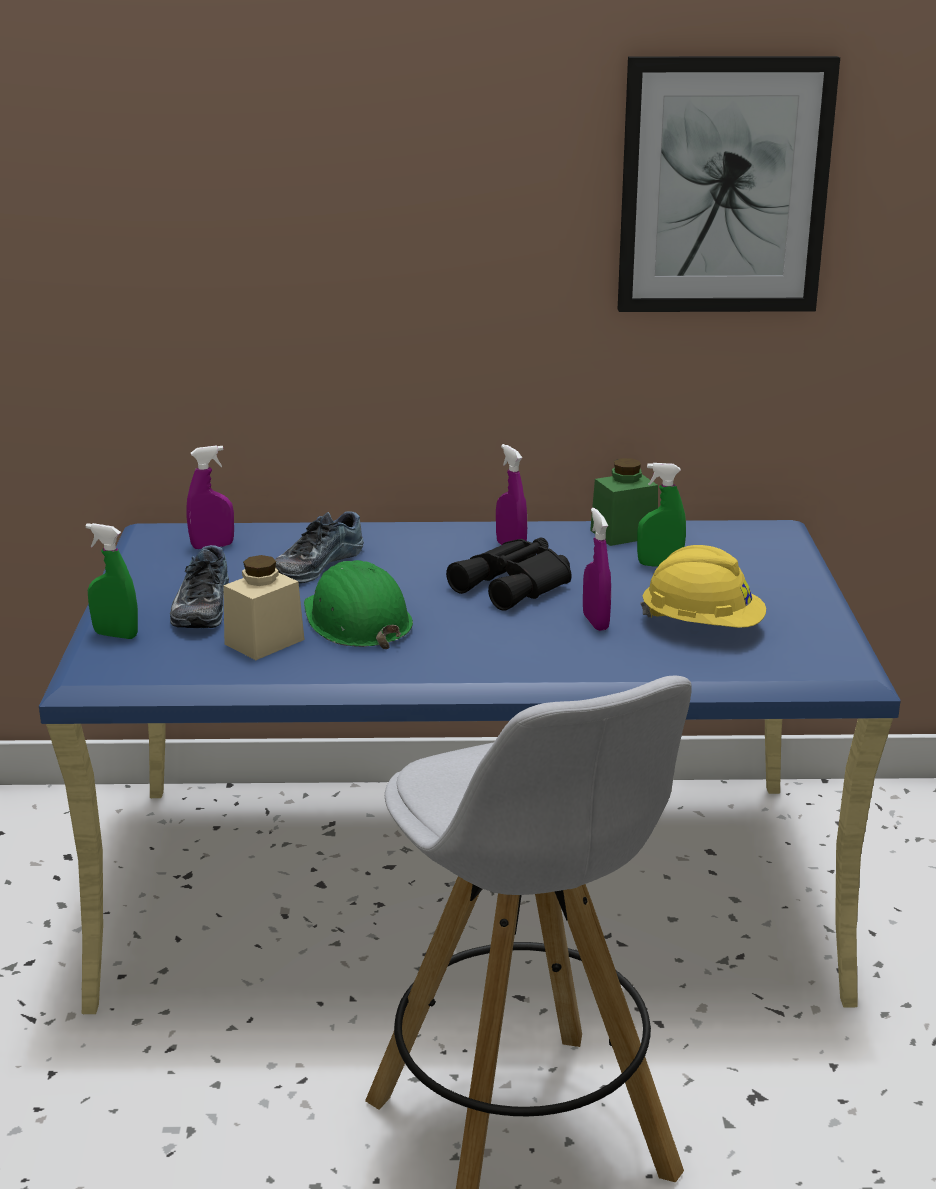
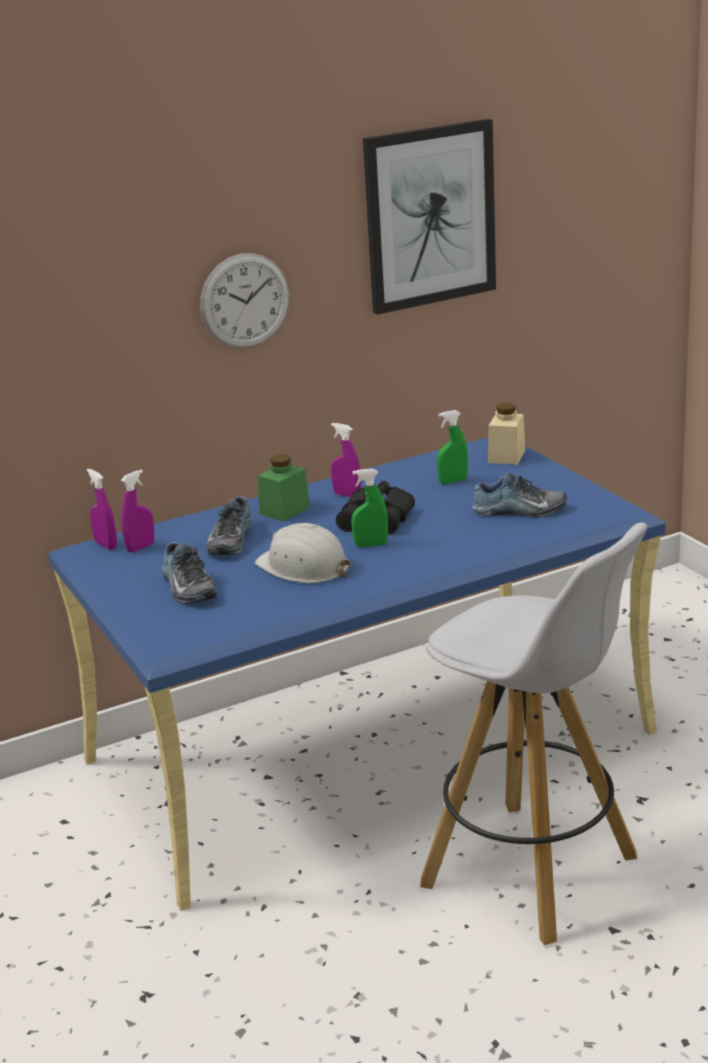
camera: 25 degrees left, 0 degrees up
(116, 635) = (150, 621): green spray bottle -> green spray bottle (371, 545)
(264, 642) = (259, 596): beige jar -> beige jar (506, 456)
(356, 621) = (304, 567): green hard hat -> white hard hat
(426, 257) = (245, 301): none -> wall clock
(595, 622) = (454, 526): purple spray bottle -> purple spray bottle (106, 545)
(623, 534) = (408, 468): green jar -> green jar (284, 510)
(702, 626) = (519, 511): yellow hard hat -> shoe

